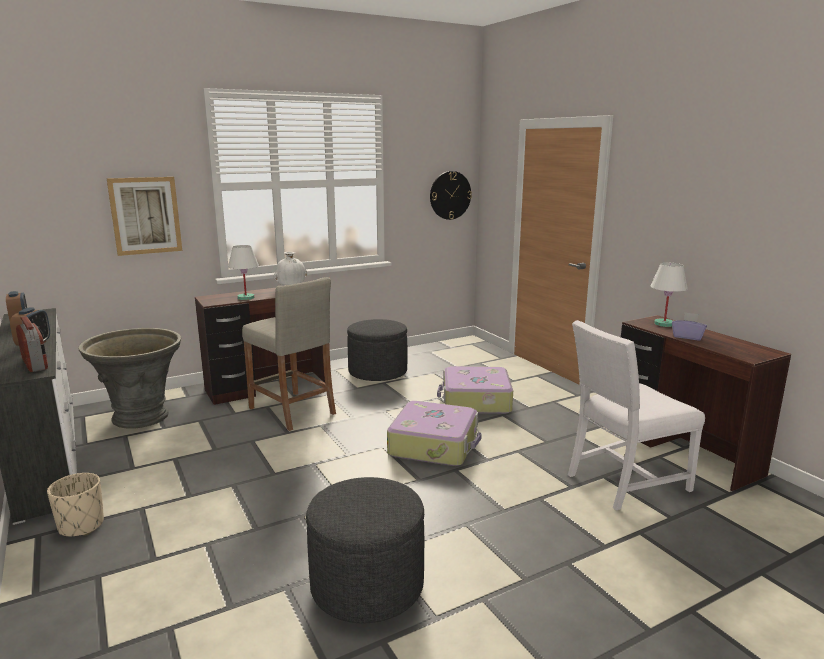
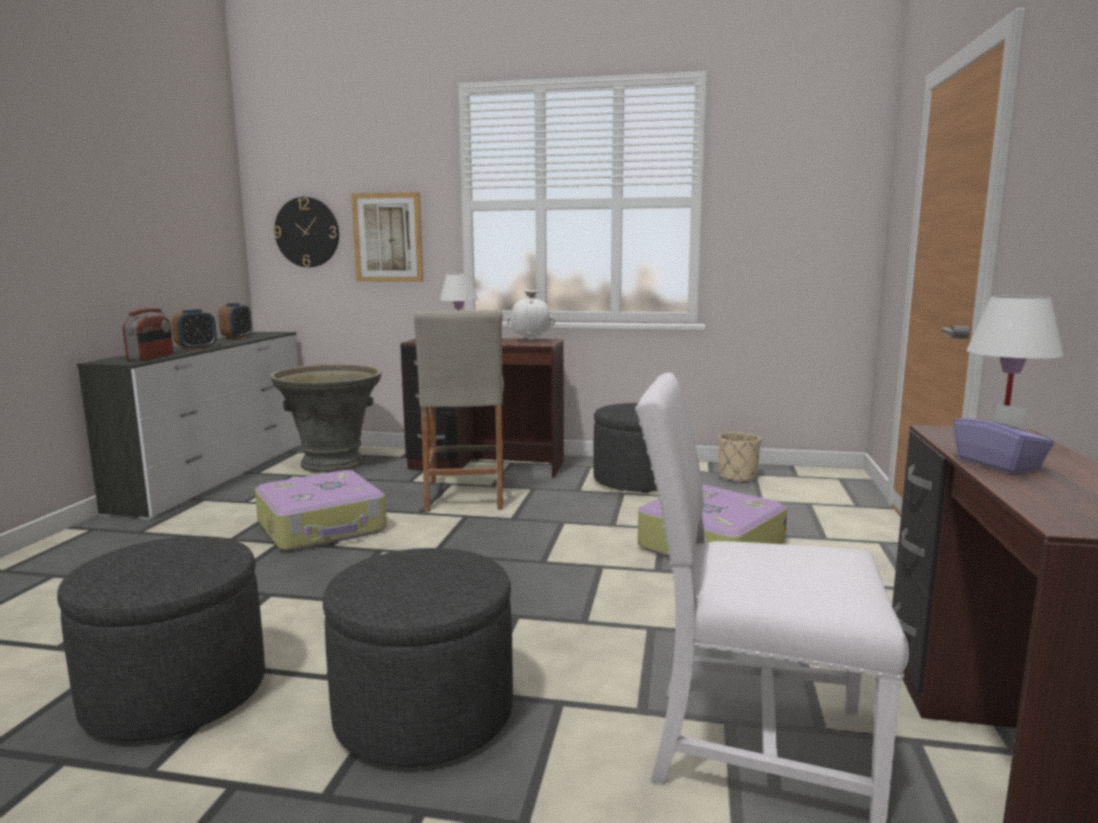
camera: 40 degrees right, 5 degrees down
(81, 526) = (125, 533): beige planter -> beige planter (737, 477)
(434, 444) = (549, 578): suitcase -> suitcase (323, 527)
(450, 195) = (826, 226): wall clock -> wall clock (307, 232)
(500, 529) = (424, 713): none -> grey ottoman

